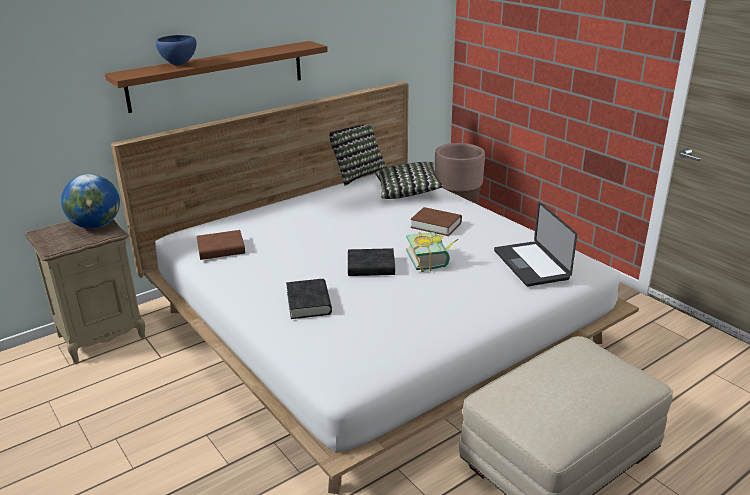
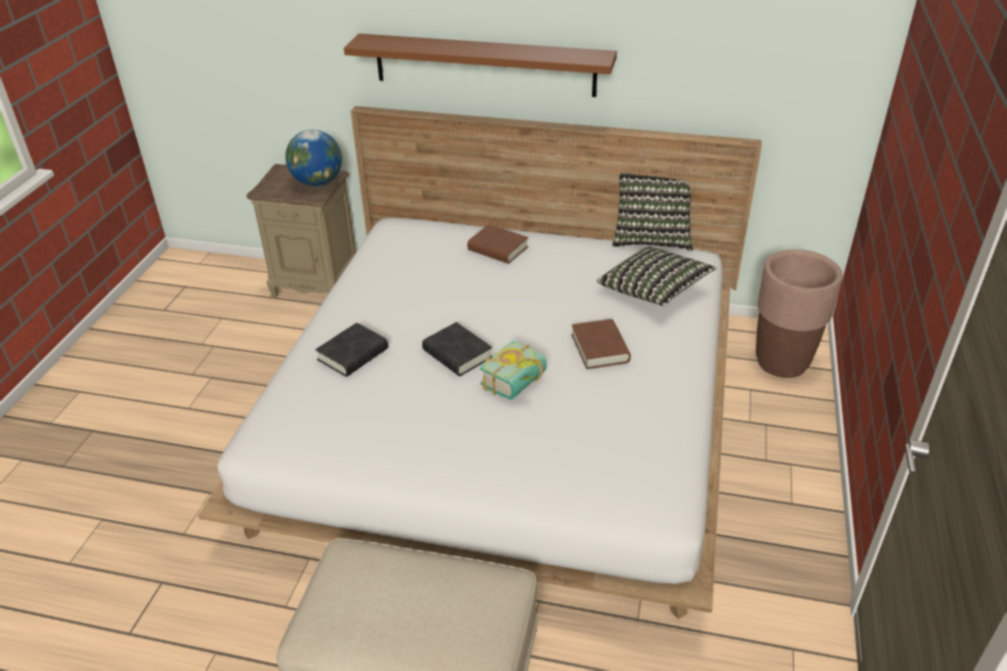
camera: 50 degrees right, 10 degrees up
(178, 65) = (425, 44): blue bowl -> none
(221, 249) = (391, 257): brown book -> brown book (498, 249)
(531, 265) = (597, 460): laptop -> none

